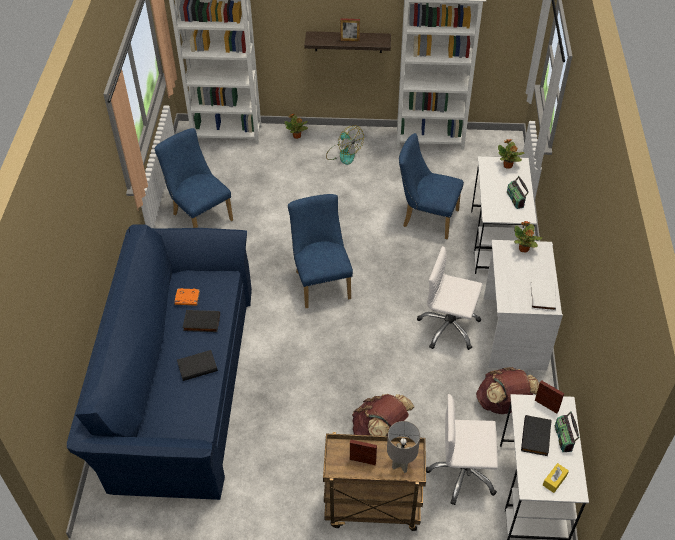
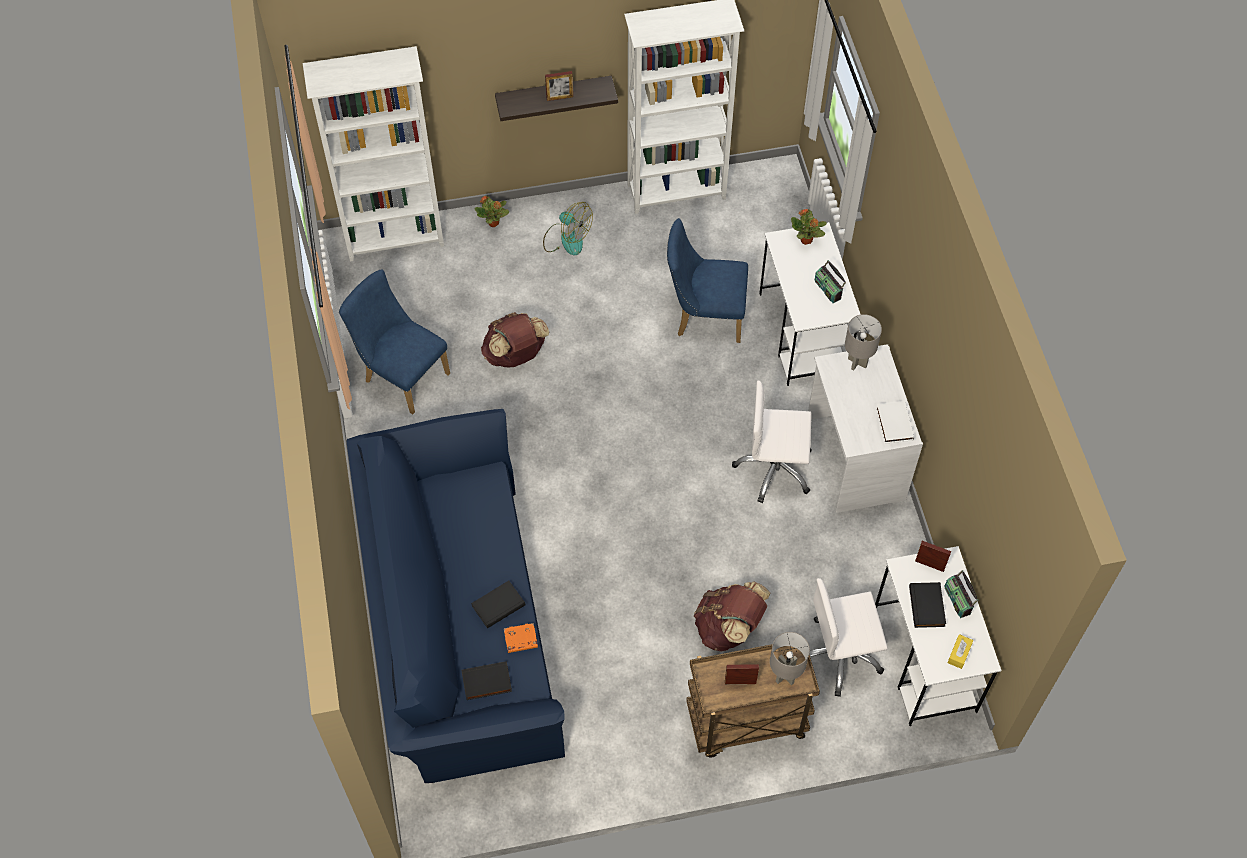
camera: 15 degrees left, 10 degrees up
(187, 299) = (451, 516): orange book -> orange book (520, 640)
(201, 323) = (482, 546): black book -> black book (486, 683)
(321, 282) = (595, 440): blue chair -> none
(503, 404) = (865, 557): brown backpack -> brown backpack (515, 355)
(523, 249) = (856, 362): potted plant -> grey table lamp

